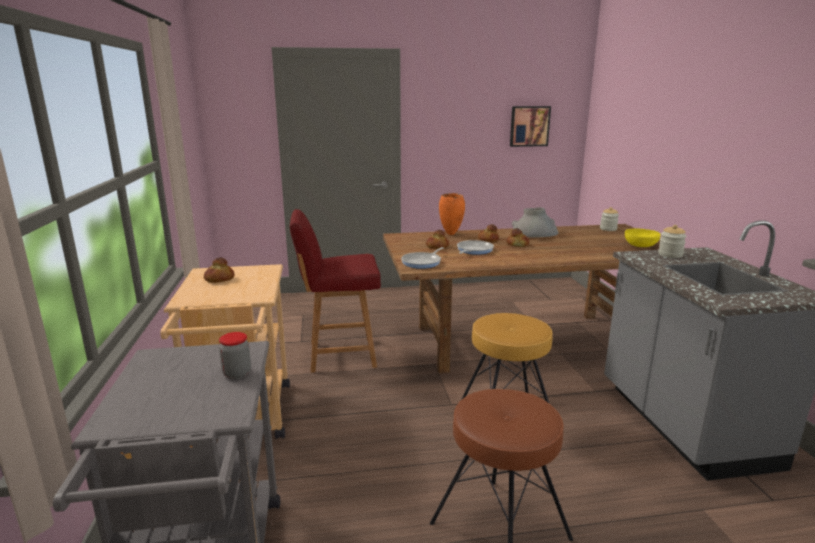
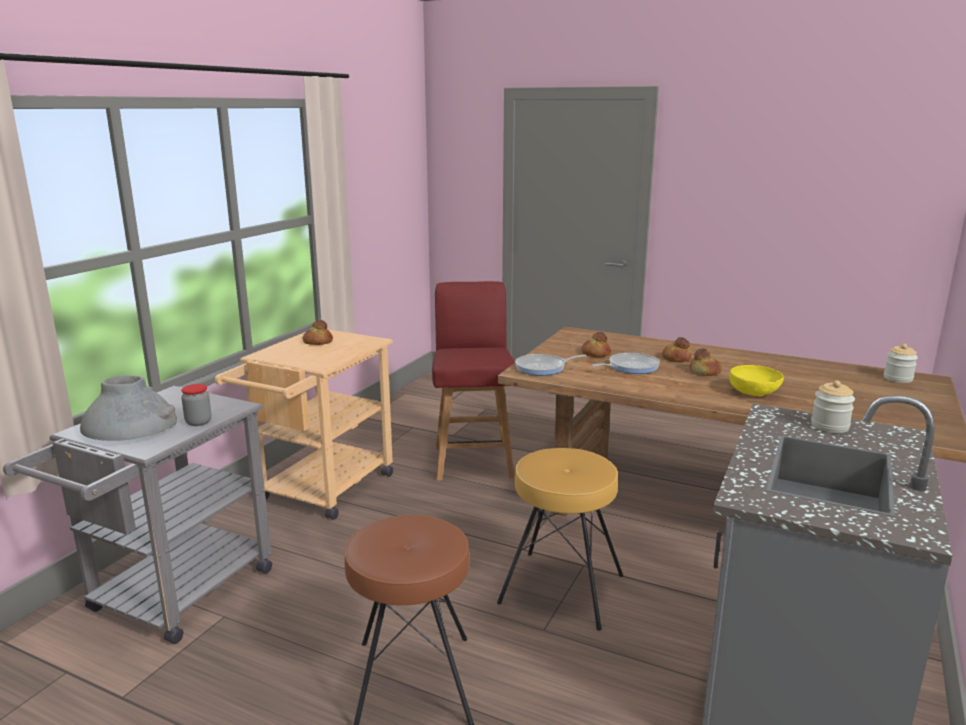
camera: 35 degrees right, 0 degrees up
(340, 354) = (473, 460): red chair -> red chair turned 60 degrees clockwise
(451, 234) = (643, 342): orange vase -> none
(529, 126) = (852, 200): picture -> none
(534, 234) = (759, 363): grey vase -> grey vase (130, 427)
(640, 246) = (897, 412): yellow bowl -> yellow bowl (754, 393)

